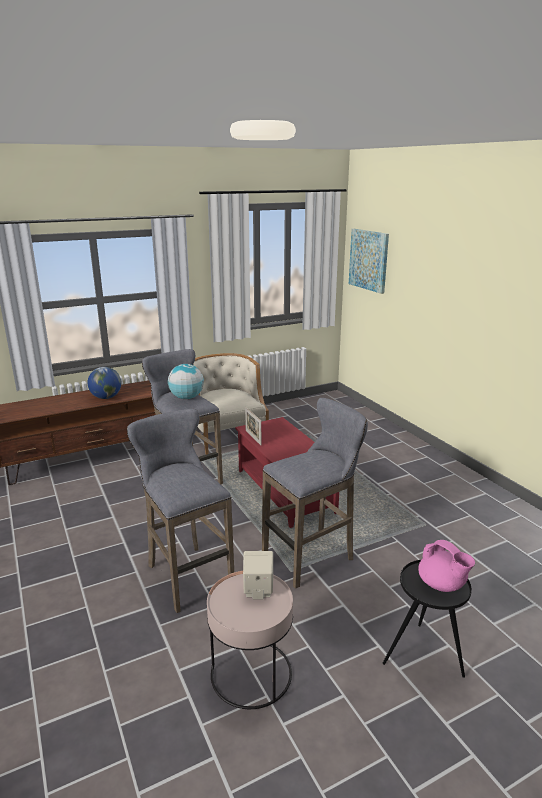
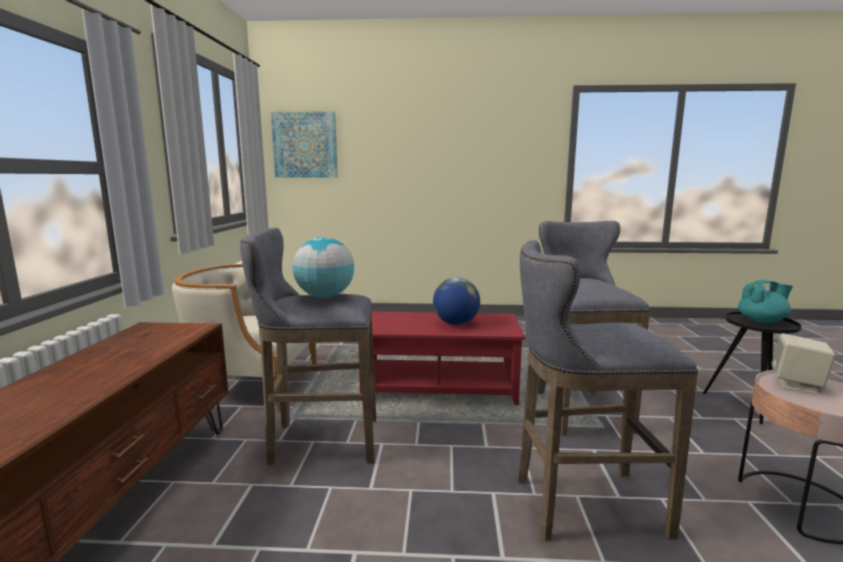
camera: 60 degrees left, 10 degrees down
(106, 397) = (107, 370): globe -> globe (456, 323)
(253, 437) = (400, 331): picture frame -> none
(442, 584) = (762, 321): pink teapot -> turquoise teapot

